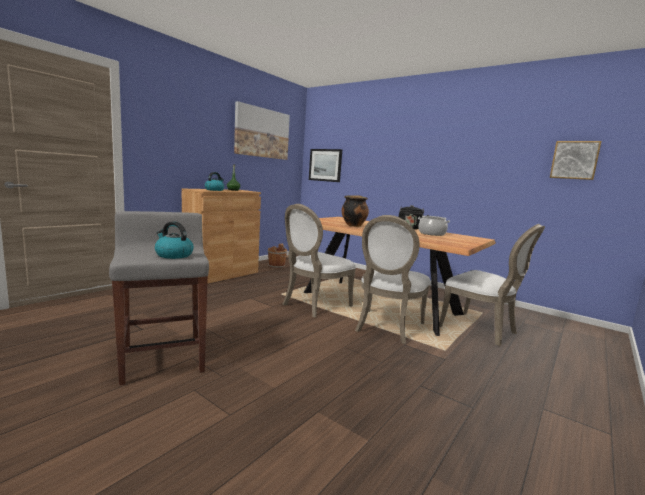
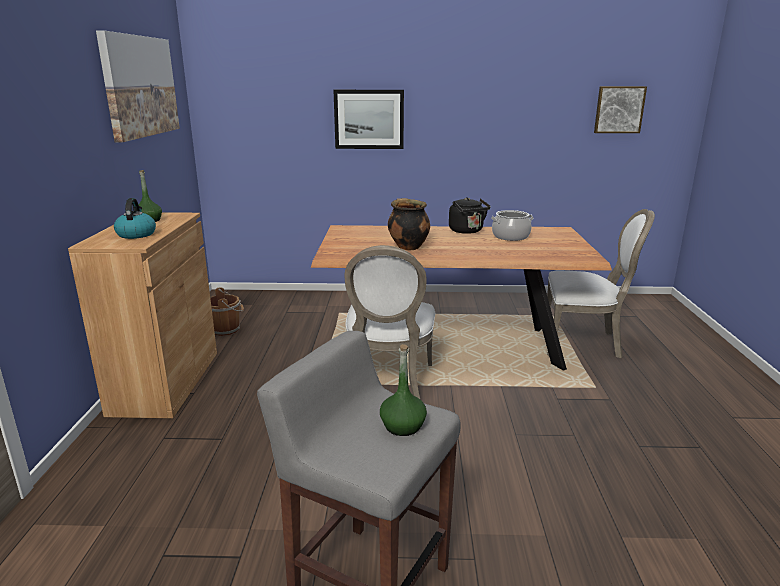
camera: 35 degrees left, 10 degrees up
(173, 255) = (403, 426): kettle -> green bottle
(325, 165) = (245, 129): picture -> picture (369, 119)
(386, 327) = (509, 382): white chair -> none

